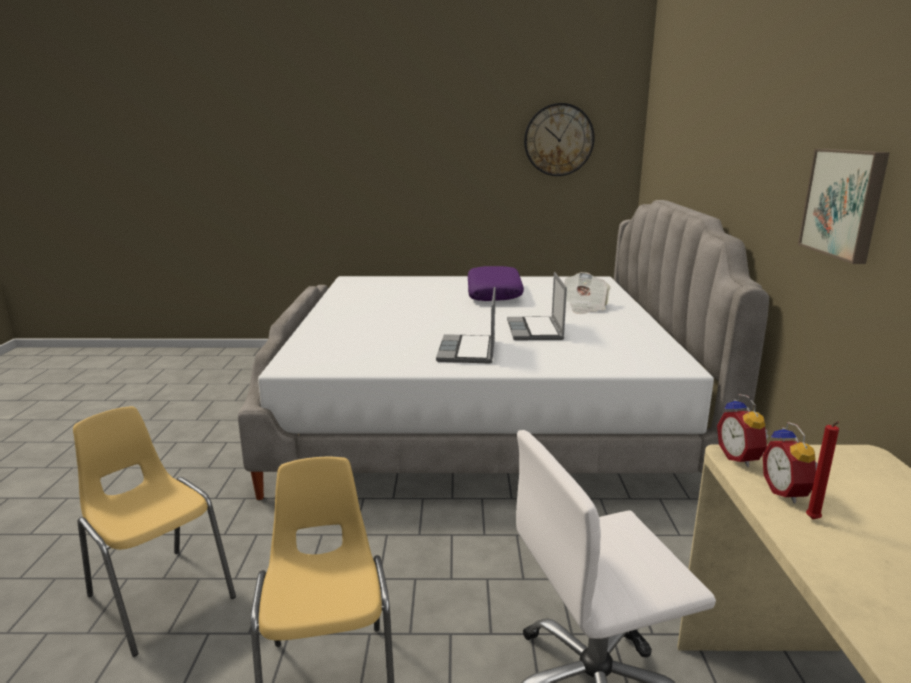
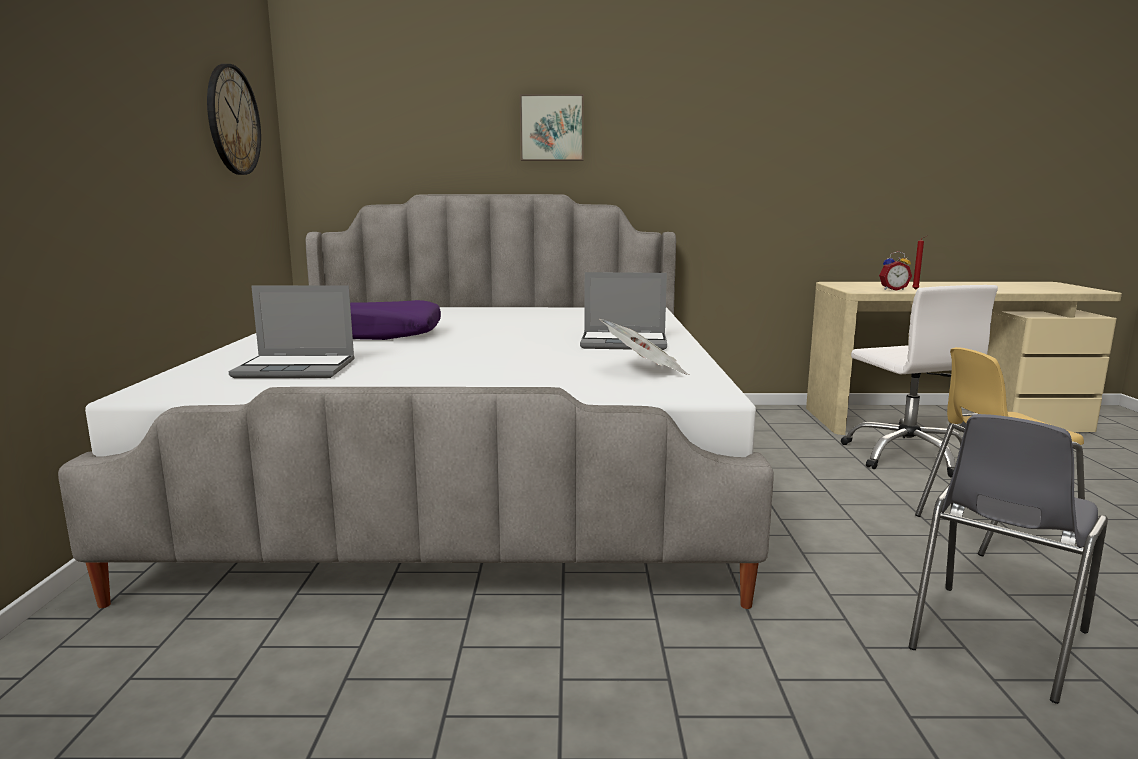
camera: 90 degrees left, 5 degrees down
(160, 596) = (995, 640): yellow chair -> grey chair
(535, 330) = (548, 328): laptop -> laptop (297, 369)
(583, 307) = (459, 316): newspaper -> newspaper (644, 371)
(741, 458) = (861, 290): alarm clock -> none
(845, 203) = (736, 161): picture -> picture (552, 128)

